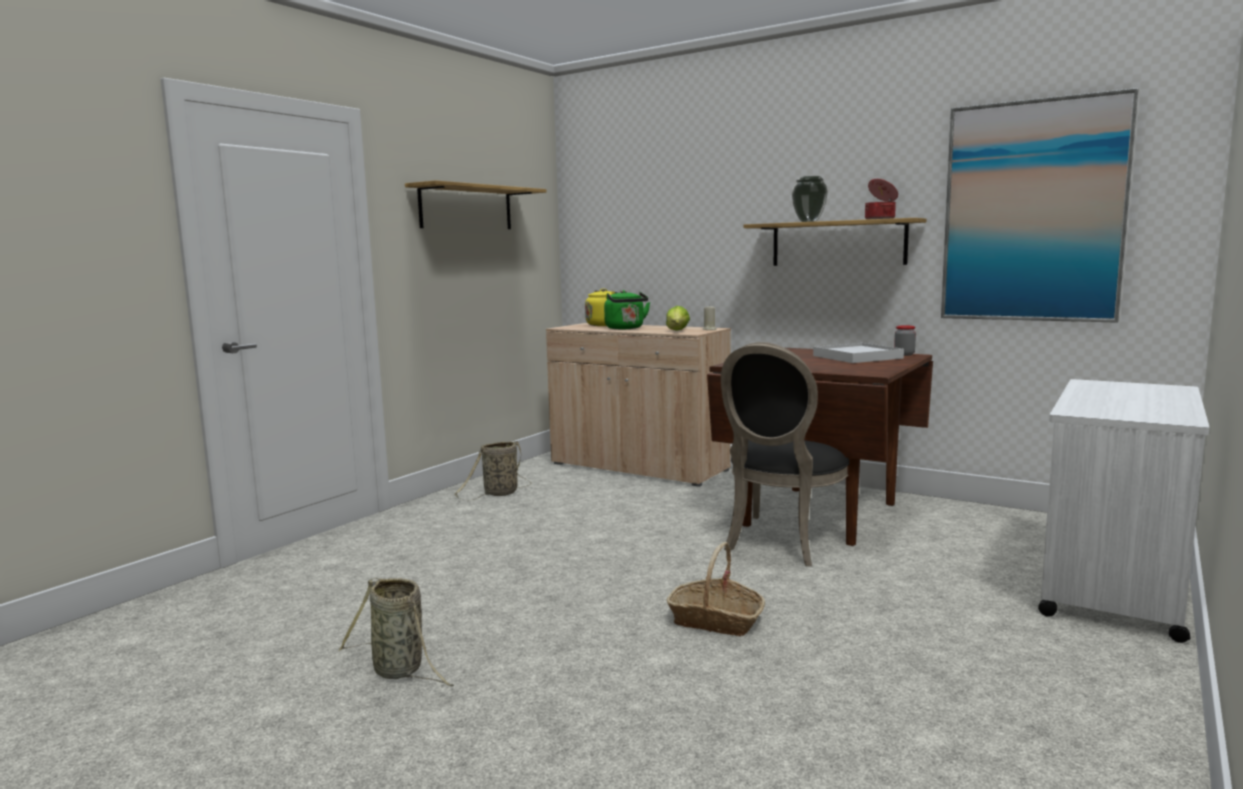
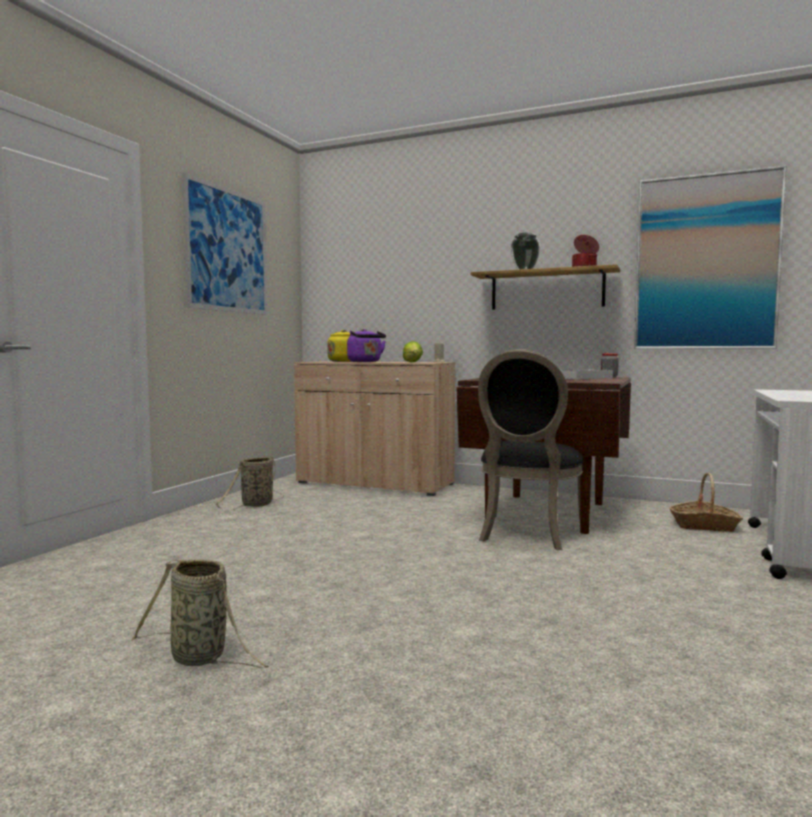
camera: 10 degrees left, 5 degrees down
(466, 208) = (228, 250): shelf -> picture
(626, 328) = (365, 362): green kettle -> purple kettle
(716, 620) = (501, 595): basket -> basket (704, 526)

